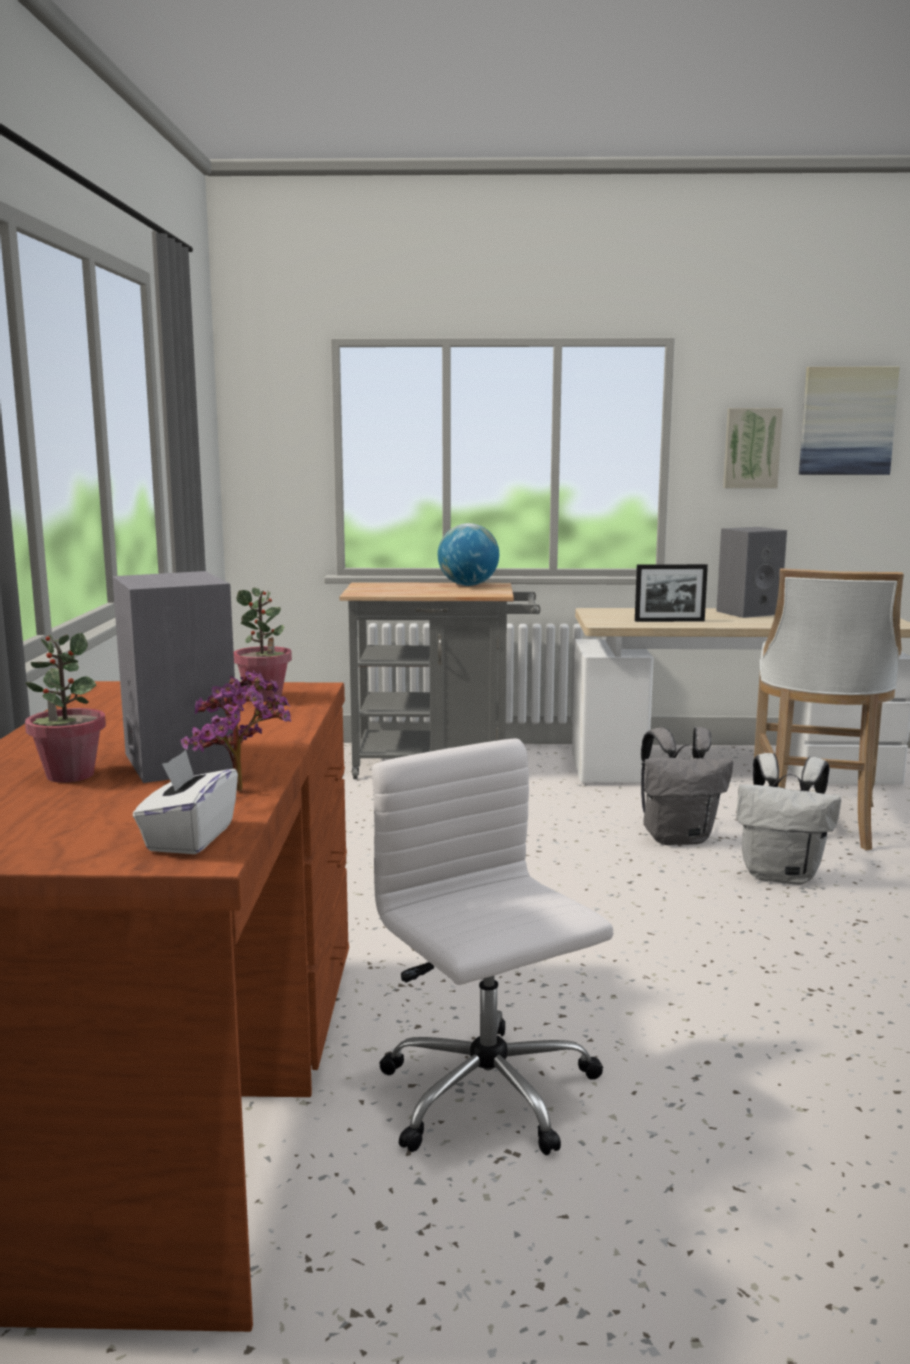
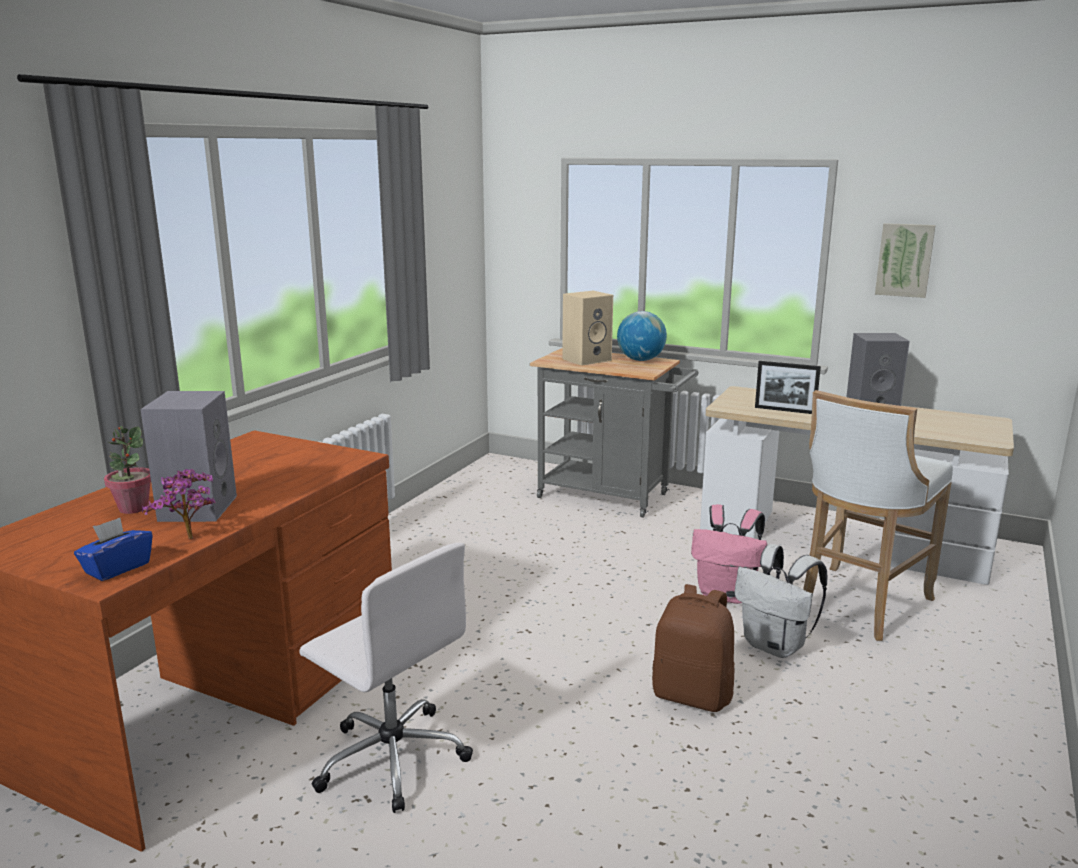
camera: 25 degrees right, 5 degrees up
(189, 838) = (117, 568): white tissue box -> blue tissue box
(264, 697) = (321, 461): potted plant -> none
(404, 589) = (587, 359): none -> beige speaker
(489, 1096) = (391, 757): white office chair -> white office chair turned 135 degrees clockwise
(678, 838) = (727, 595): grey backpack -> pink backpack
(756, 939) = (692, 695): none -> brown backpack
(847, 421) = (1002, 239): picture -> none

